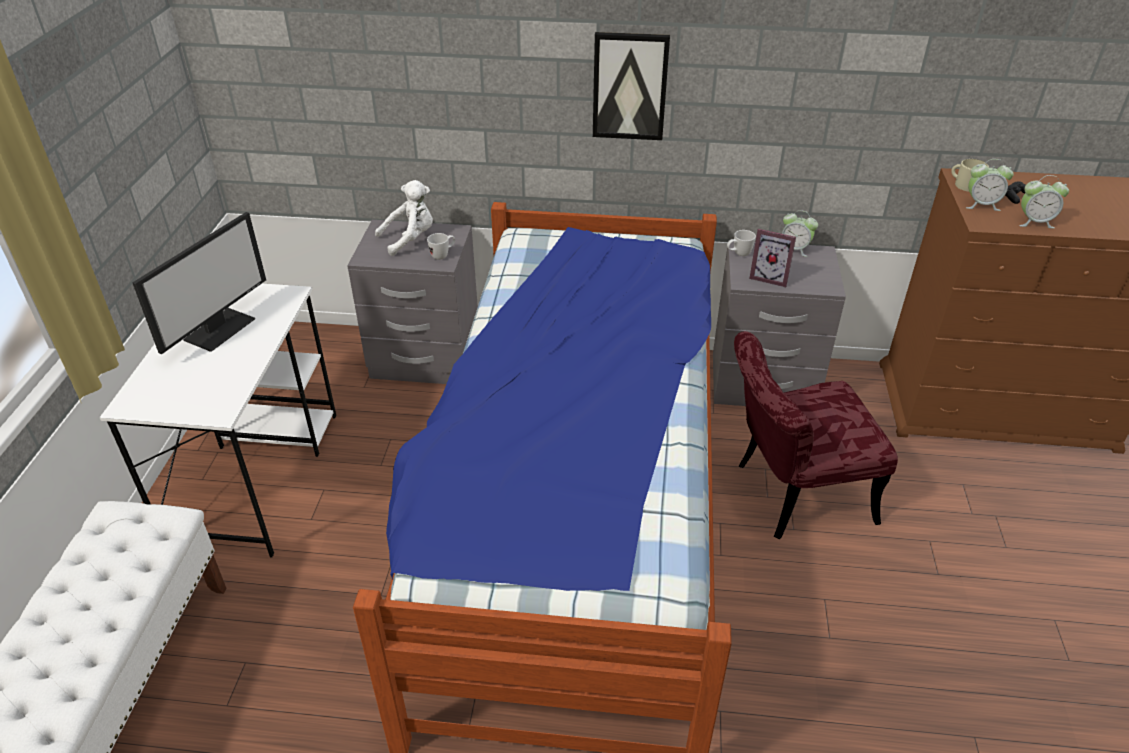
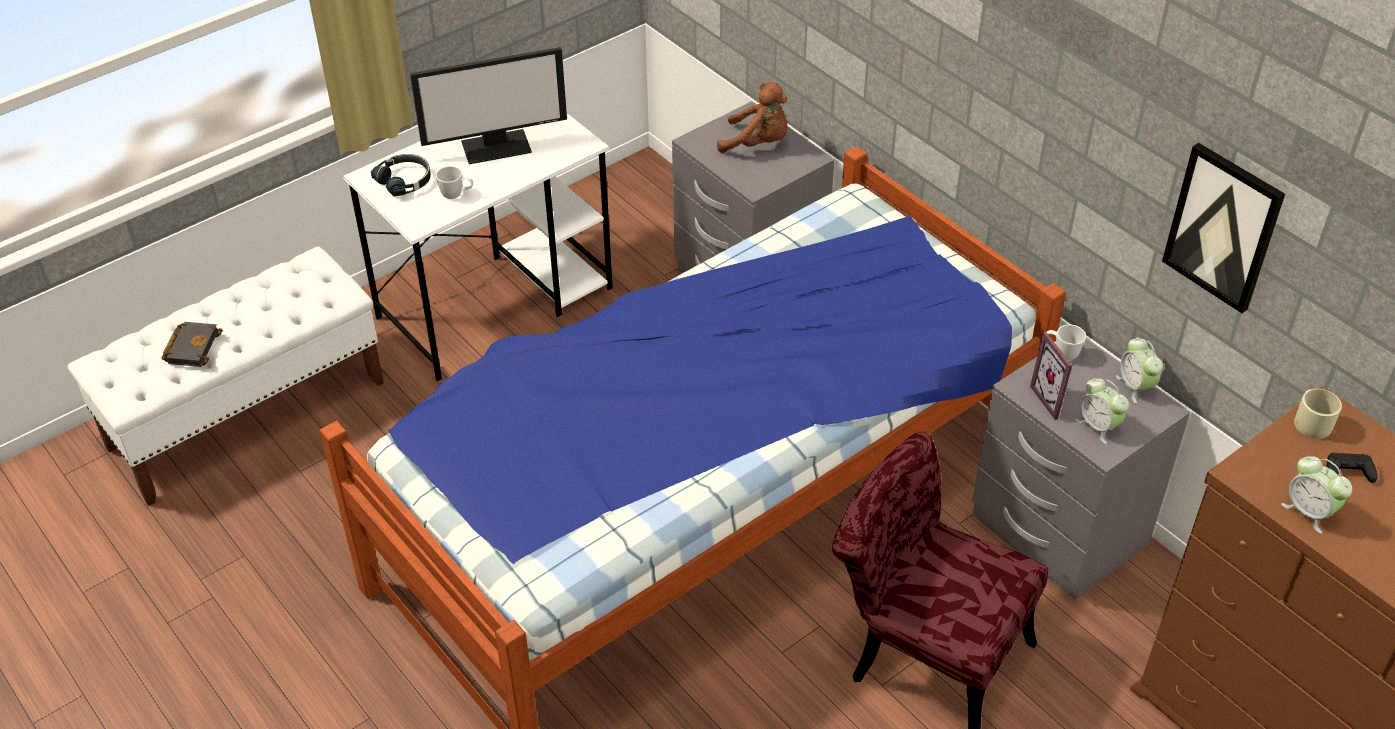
camera: 45 degrees right, 5 degrees up
(63, 656) = (191, 347): none -> black book
(166, 390) = (405, 180): none -> black headphones
(410, 239) = (758, 143): white plush toy -> brown plush toy
(443, 255) = (765, 178): white mug -> white mug (457, 195)
(630, 86) = (1003, 90): picture -> picture (1223, 227)
(981, 205) = (1283, 454): alarm clock -> alarm clock (1098, 426)

